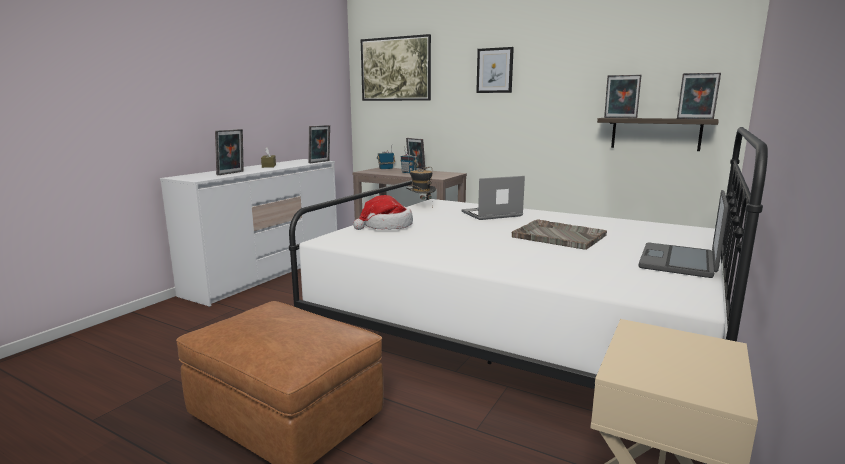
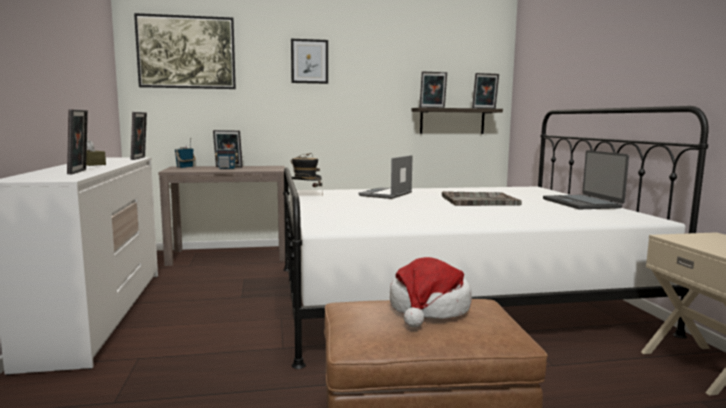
camera: 40 degrees left, 5 degrees down
(386, 226) = (335, 212): hat -> hat (429, 309)

